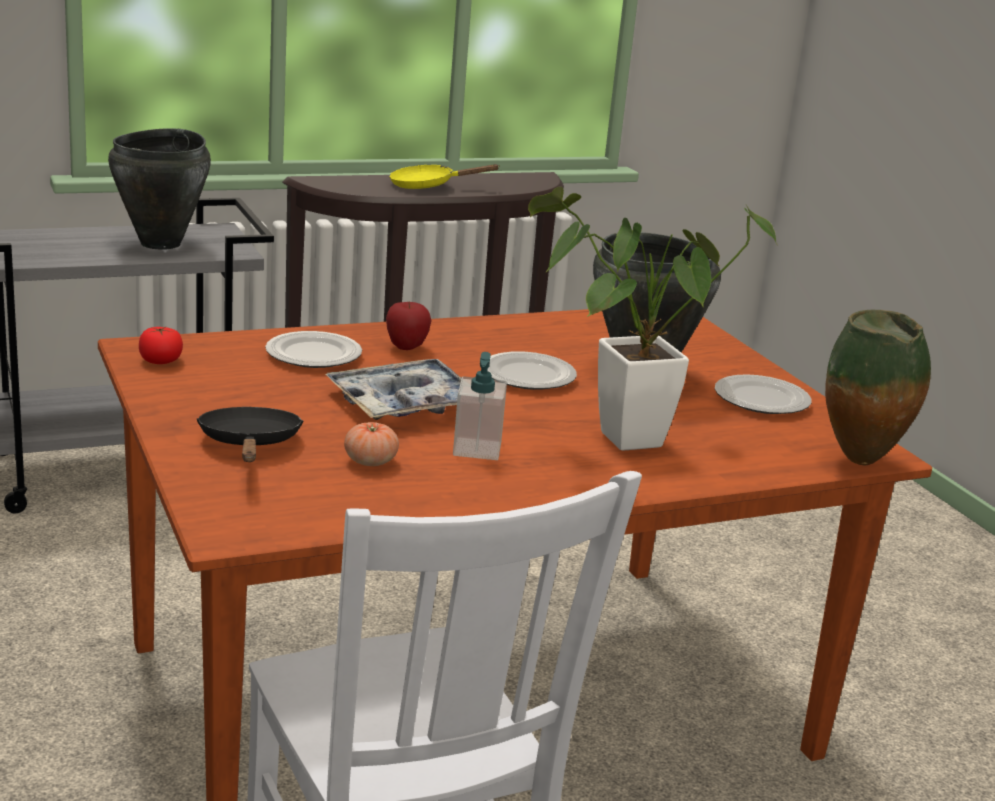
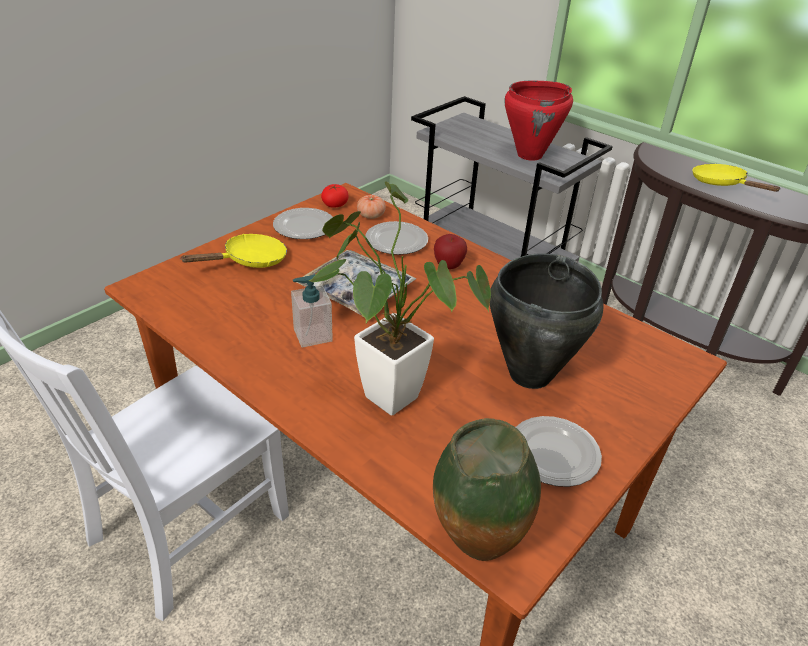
camera: 65 degrees right, 15 degrees up
(162, 243) = (530, 155): black cooking pot -> red cooking pot
(250, 445) = (249, 261): black frying pan -> yellow frying pan
(370, 461) = (260, 303): tomato -> tomato (371, 215)
(527, 376) = (458, 323): plate -> plate (304, 226)

